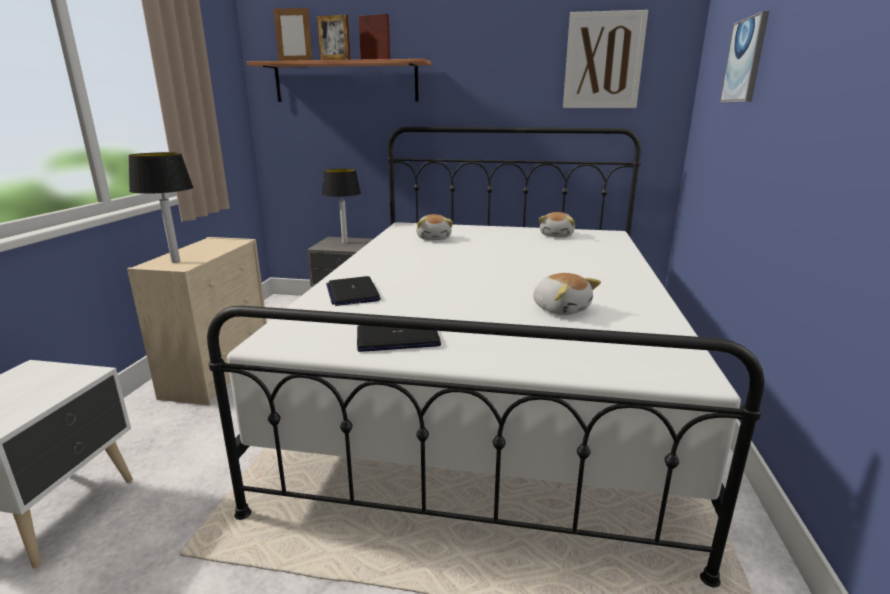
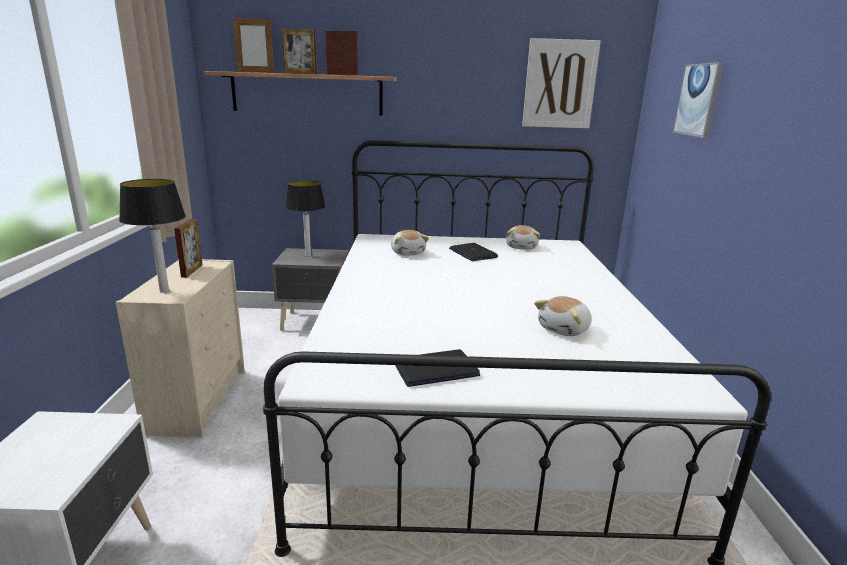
camera: 10 degrees left, 0 degrees up
(212, 246) = (192, 271): none -> picture frame
(352, 292) = (364, 320): laptop -> laptop (472, 253)
(561, 309) = (565, 329): plush toy -> plush toy turned 90 degrees clockwise

